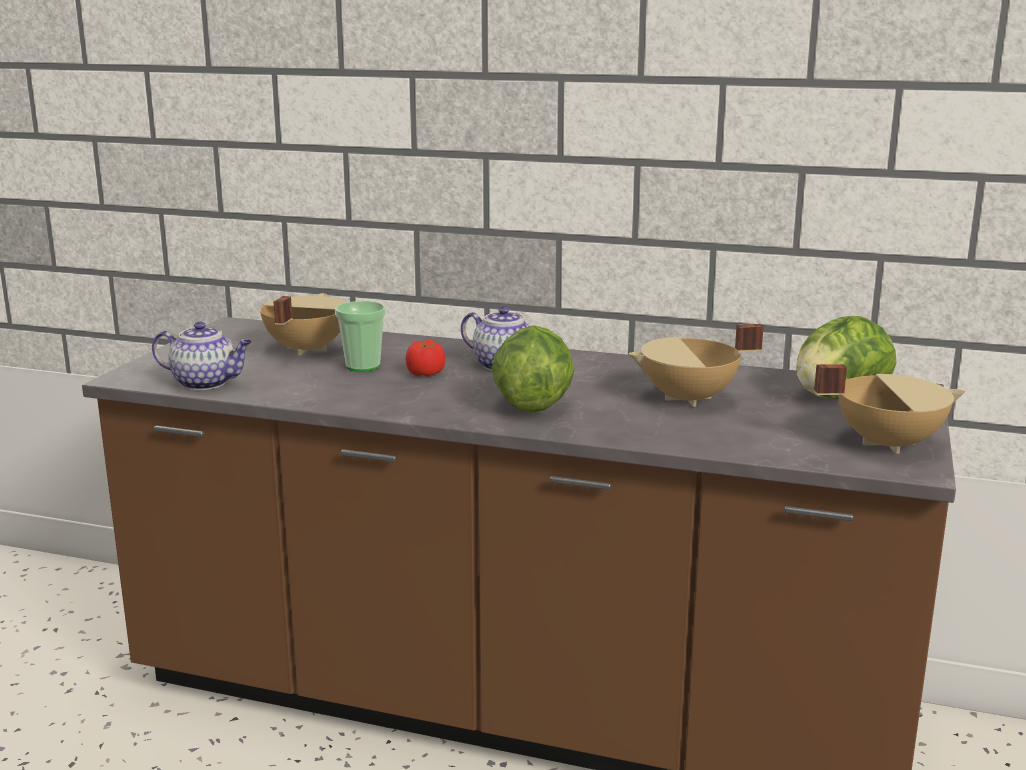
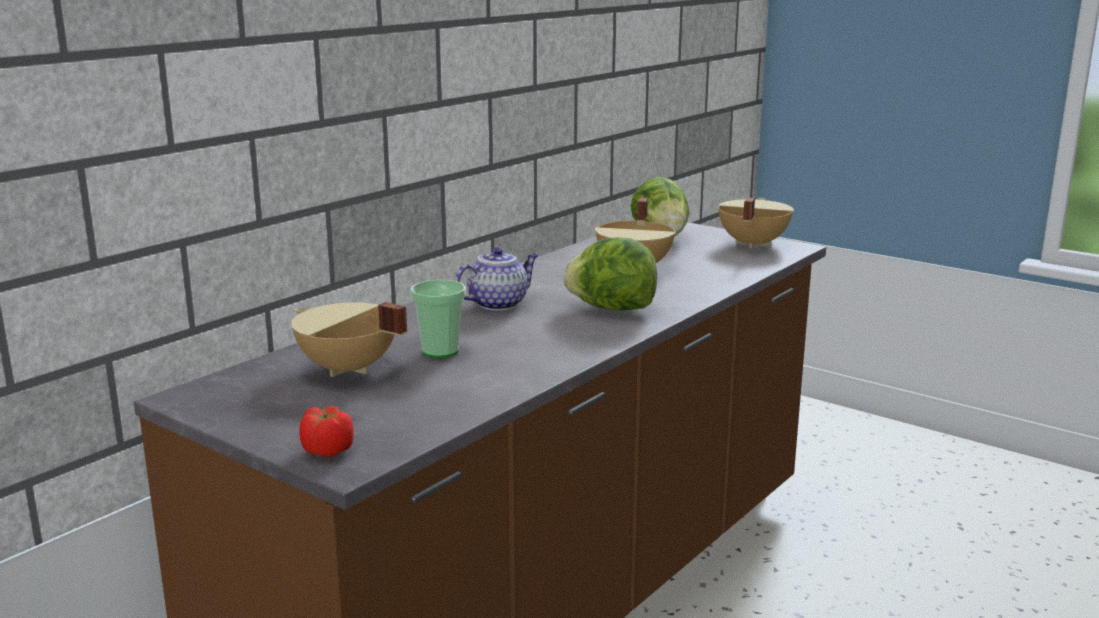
camera: 70 degrees left, 0 degrees up
(206, 383) = (420, 422): teapot -> none
(425, 373) = (489, 331): tomato -> tomato (327, 450)

